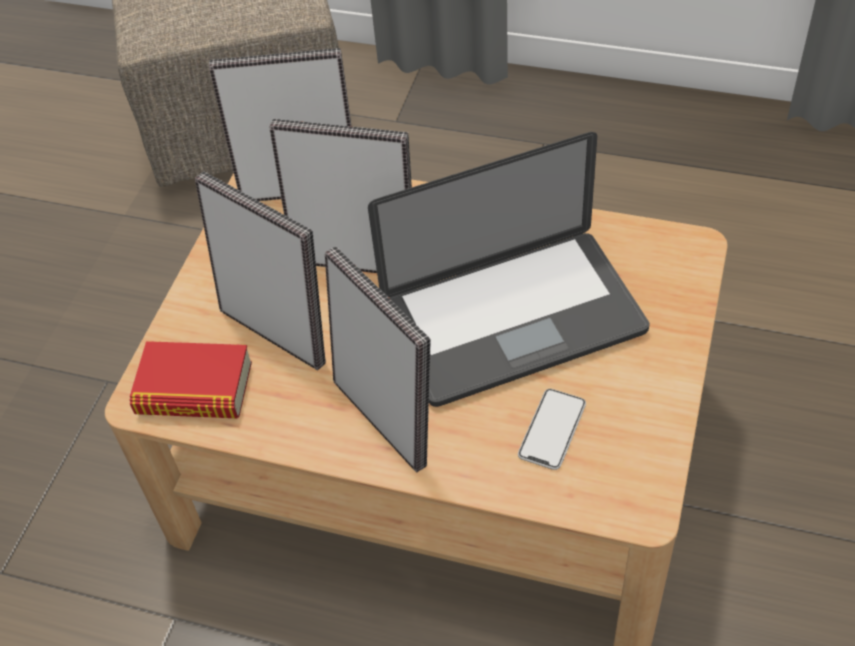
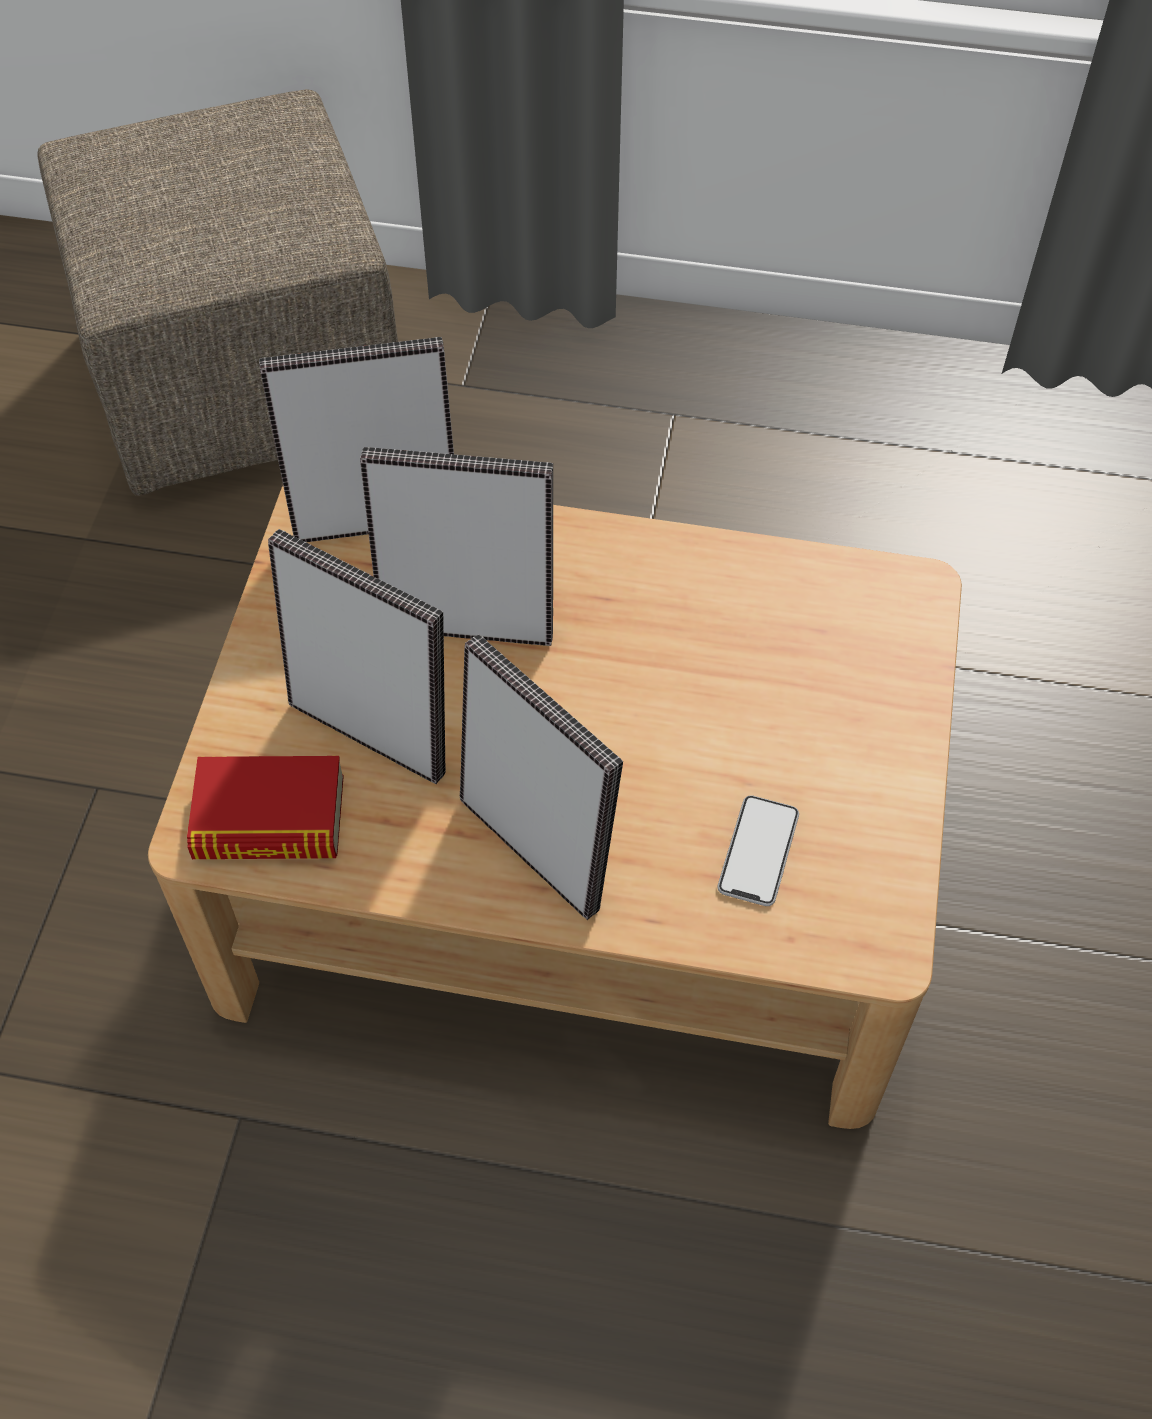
camera: 10 degrees left, 5 degrees up
(513, 319) = (691, 700): laptop -> none

